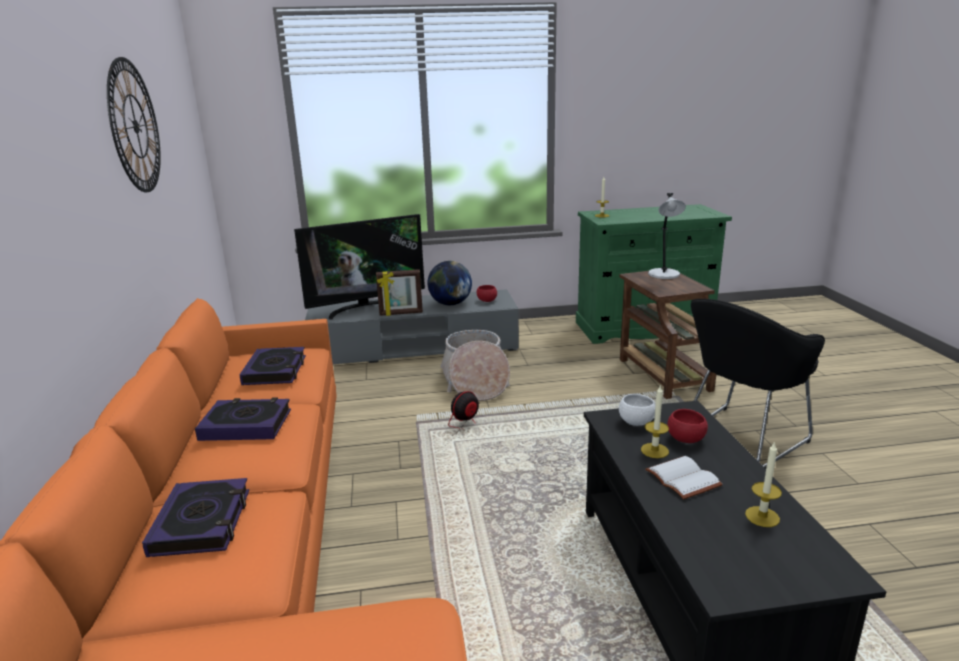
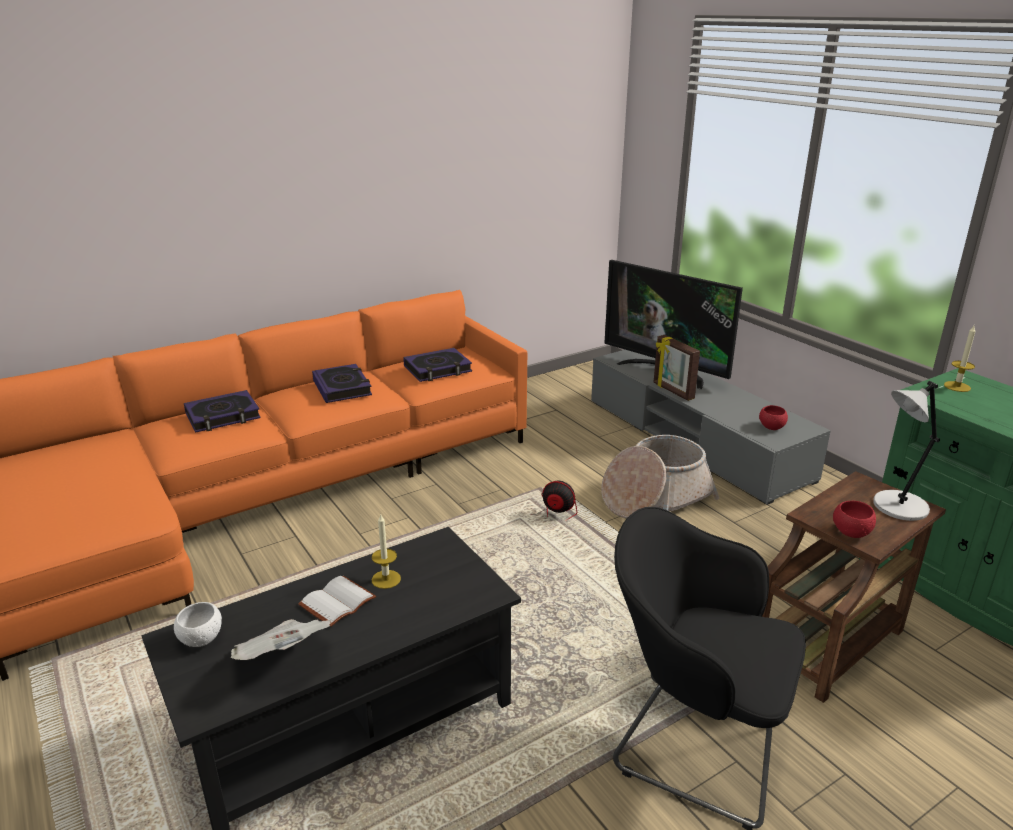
camera: 65 degrees right, 5 degrees up
(135, 126) = (453, 135): wall clock -> none
(450, 304) = (733, 409): globe -> none
(636, 422) = (440, 561): white bowl -> white bowl (201, 639)
(685, 439) = (418, 597): red bowl -> red bowl (850, 532)
(762, 516) = (284, 657): candle -> newspaper

